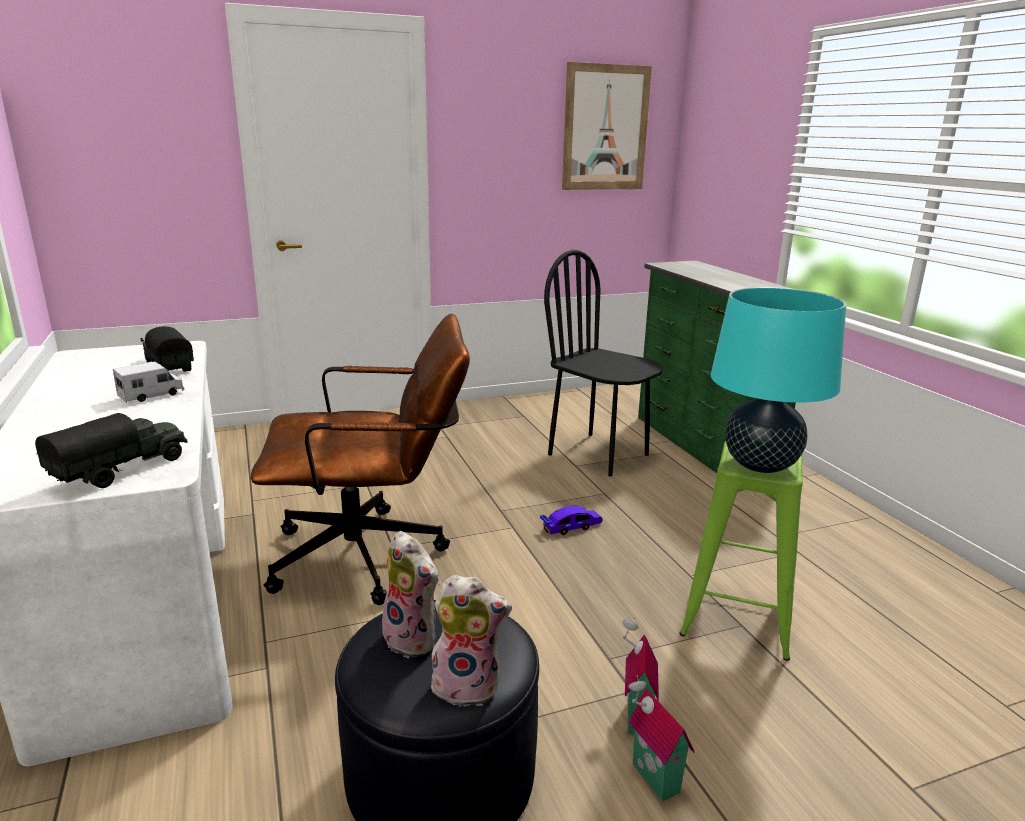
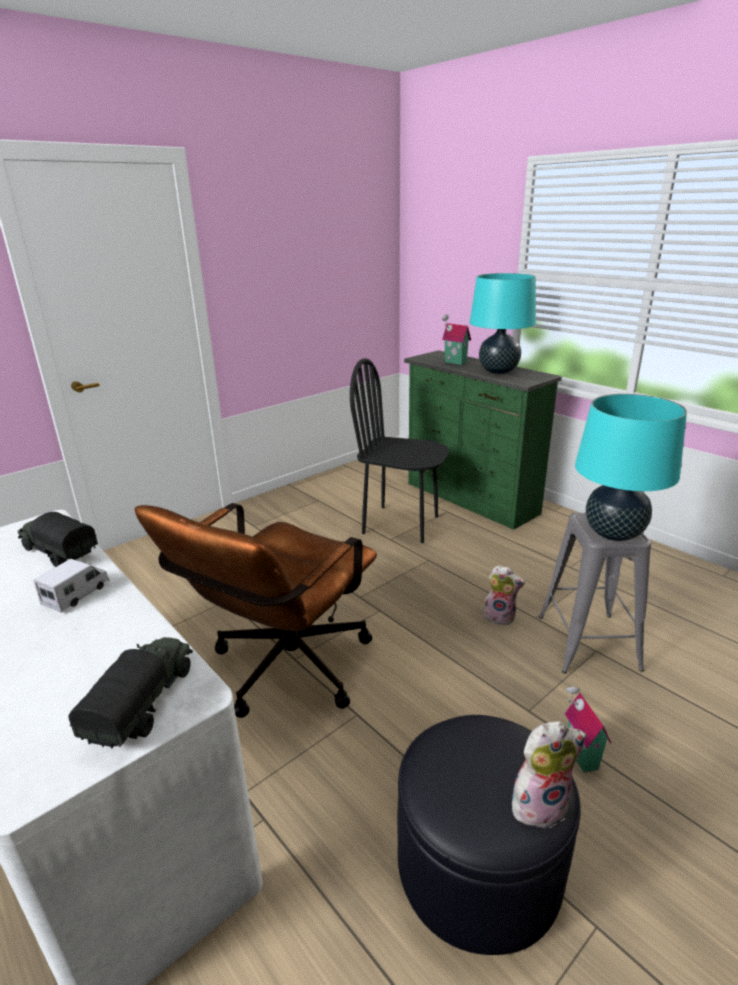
camera: 20 degrees left, 5 degrees up
(373, 556) = (282, 672): brown office chair -> brown office chair turned 150 degrees clockwise
(414, 639) = (462, 772): plush toy -> plush toy (500, 616)
(571, 527) = (424, 598): toy car -> none
(605, 128) = (345, 242): picture -> none
(652, 779) = (625, 806): toy house -> toy house (454, 362)
(738, 613) = (587, 641): green stool -> grey stool
(741, 283) = (498, 371): none -> turquoise table lamp

